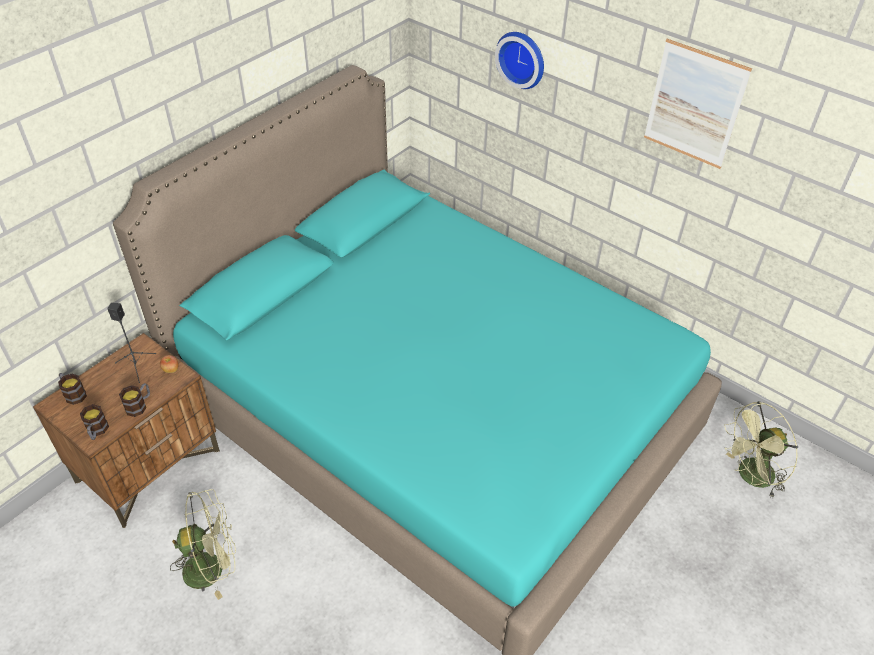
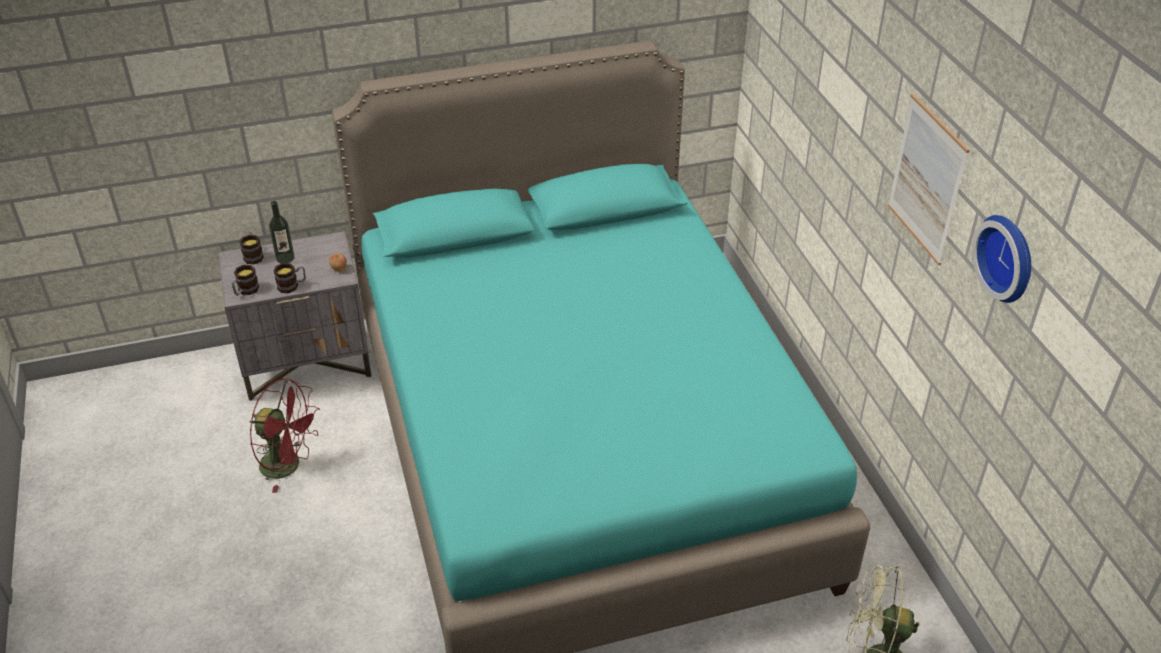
camera: 35 degrees right, 5 degrees down
(108, 382) = (285, 258): none -> bottle
(137, 365) = (317, 254): black speaker -> none
(149, 465) = (307, 361): brown nightstand -> grey nightstand
(212, 567) = (289, 466): green fan -> red fan
(522, 58) = (814, 82): wall clock -> wall clock (1009, 257)

